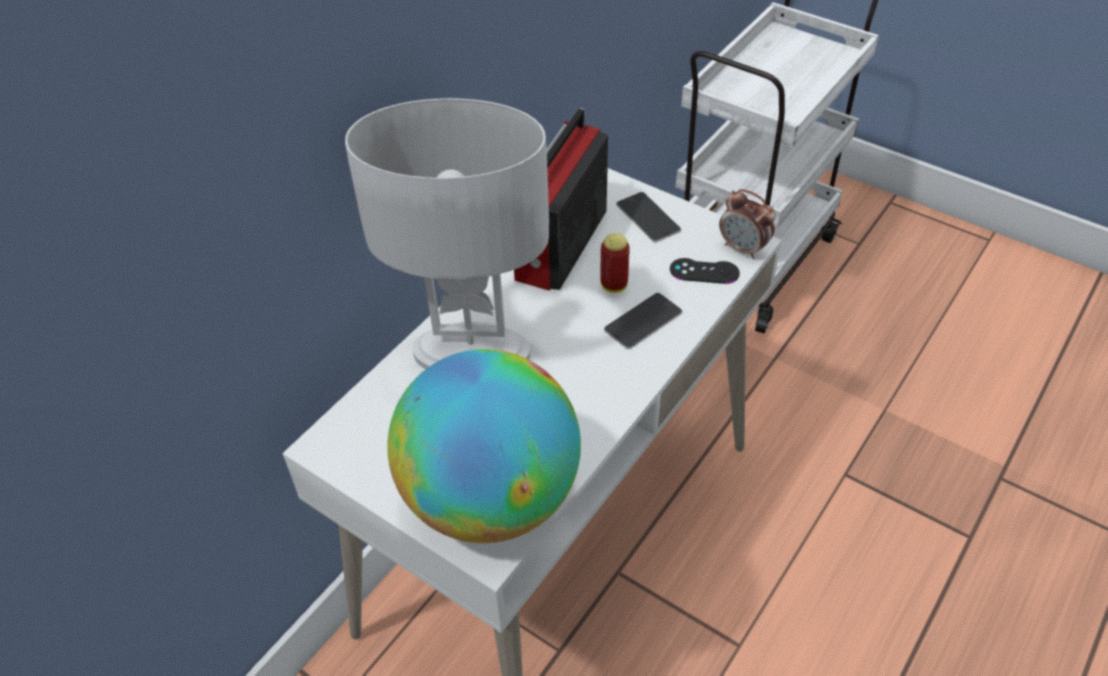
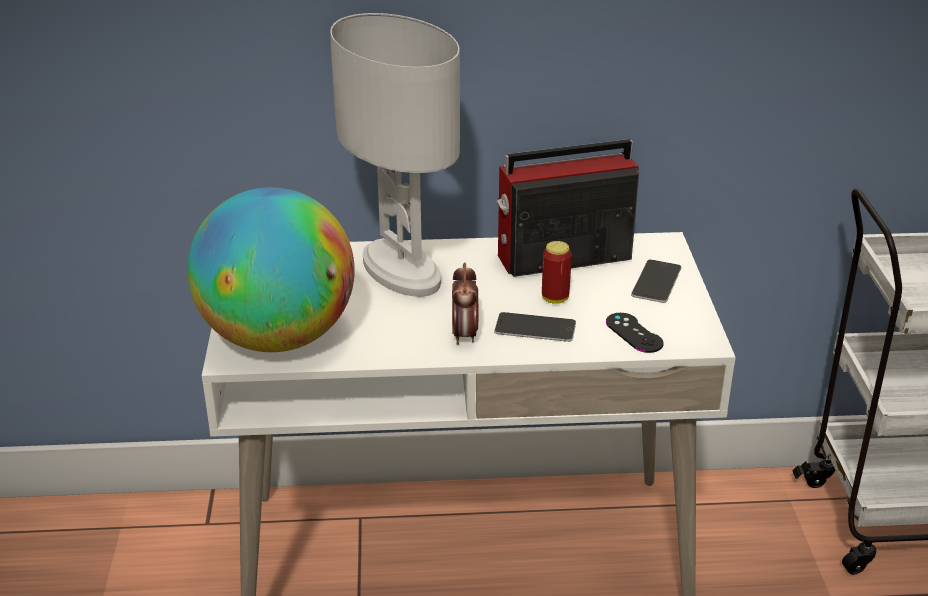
camera: 50 degrees right, 15 degrees down
(743, 249) = (692, 341): alarm clock -> alarm clock (465, 335)

